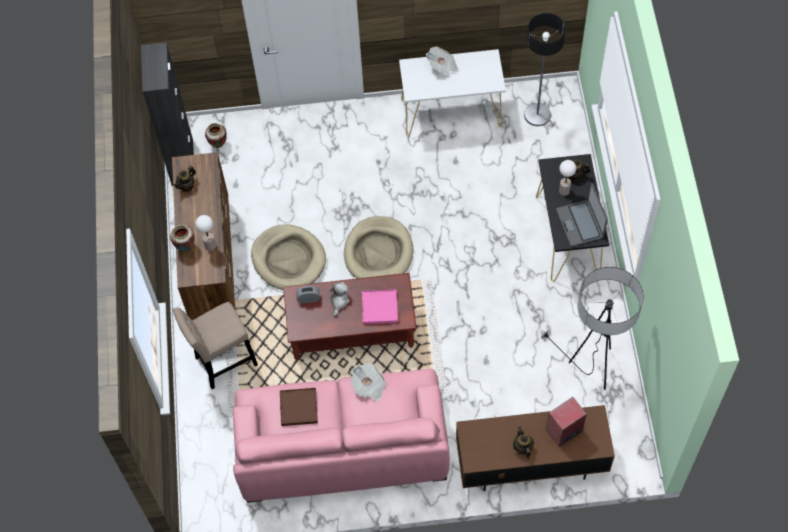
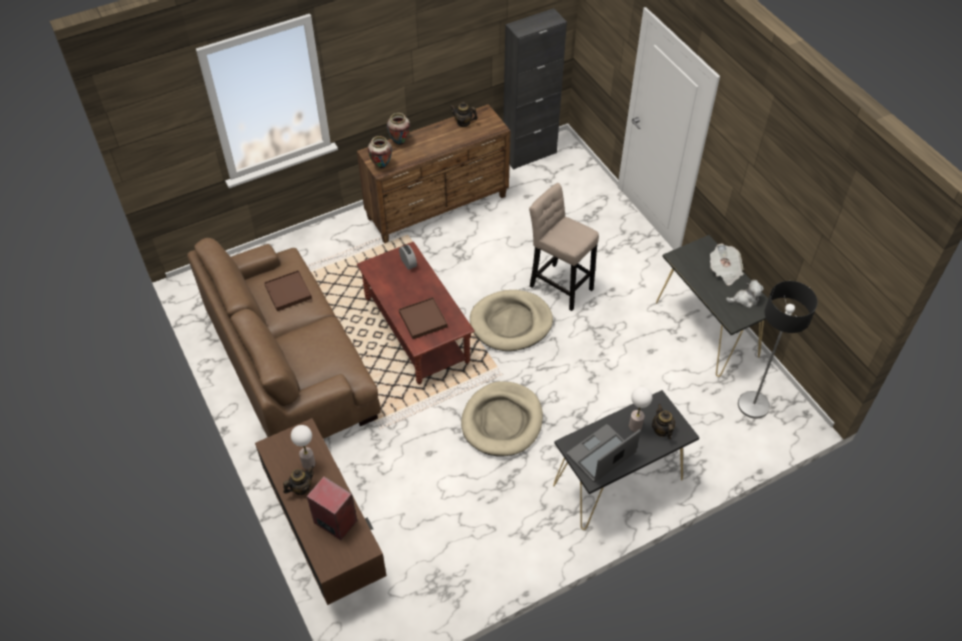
camera: 65 degrees right, 10 degrees down
(210, 245) = (409, 157): table lamp -> table lamp (308, 463)
(218, 145) = (561, 171): vase -> vase (381, 166)
(223, 363) = (341, 249): beige stool -> beige stool (559, 285)
(288, 259) = (469, 258): beige dog bed -> beige dog bed (502, 421)
(339, 301) = (416, 286): plush toy -> plush toy (745, 299)
(342, 445) = (290, 363): pink sofa -> brown sofa
(369, 386) = (330, 338): newspaper -> none
(379, 308) = (423, 319): pink tray -> brown tray
(451, 112) = (707, 329): white console table -> black console table
(591, 366) = (465, 557): floor lamp -> none

